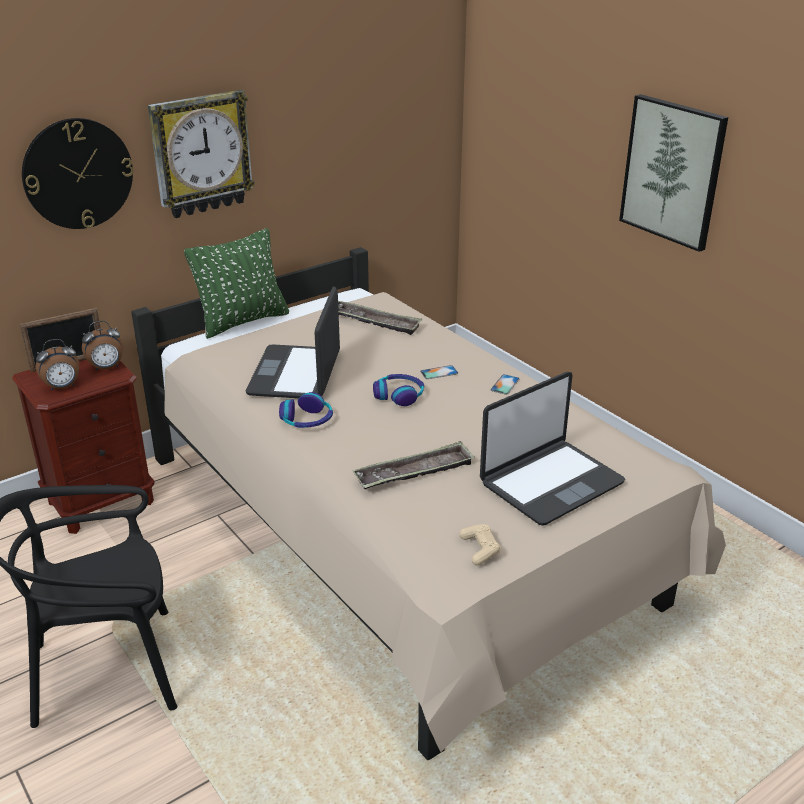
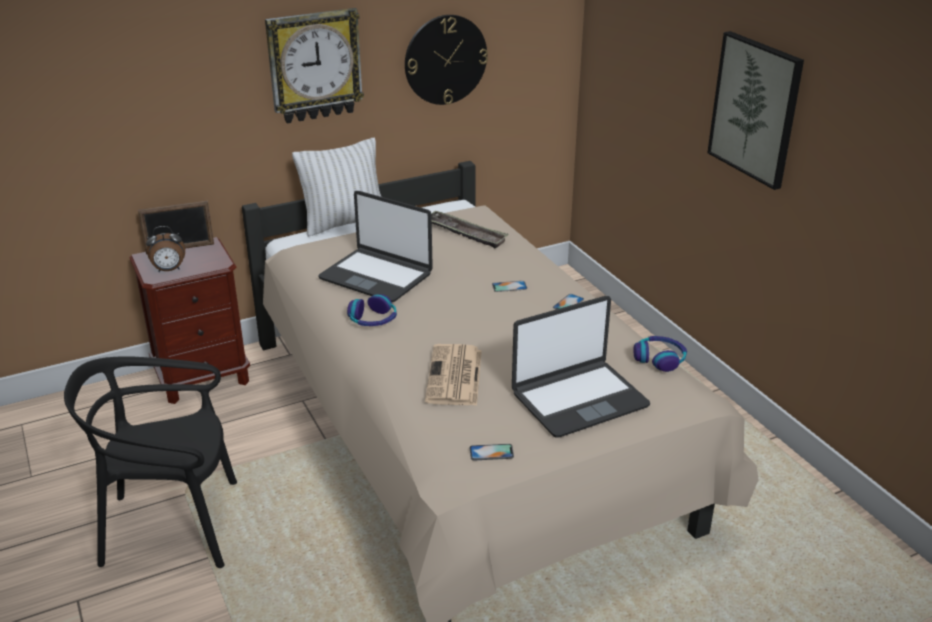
camera: 10 degrees right, 0 degrees up
(78, 174) = (197, 78): wall clock -> wall clock (445, 59)
(106, 368) = (211, 256): alarm clock -> none
(242, 321) = (344, 223): green pillow -> white pillow
(296, 374) = (376, 276): laptop -> laptop turned 75 degrees counterclockwise
(399, 395) = (464, 304): headphones -> headphones (659, 359)
(414, 472) = (455, 377): tray -> newspaper
(480, 549) = (491, 452): beige game controller -> phone

